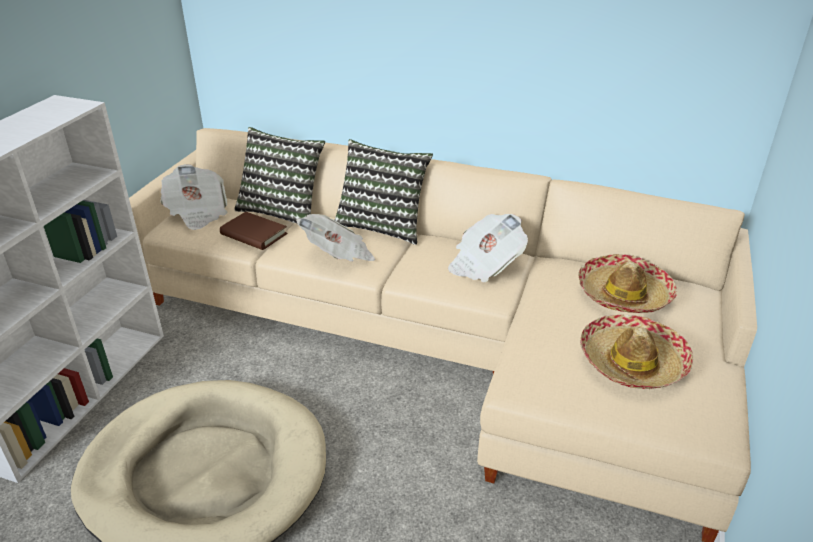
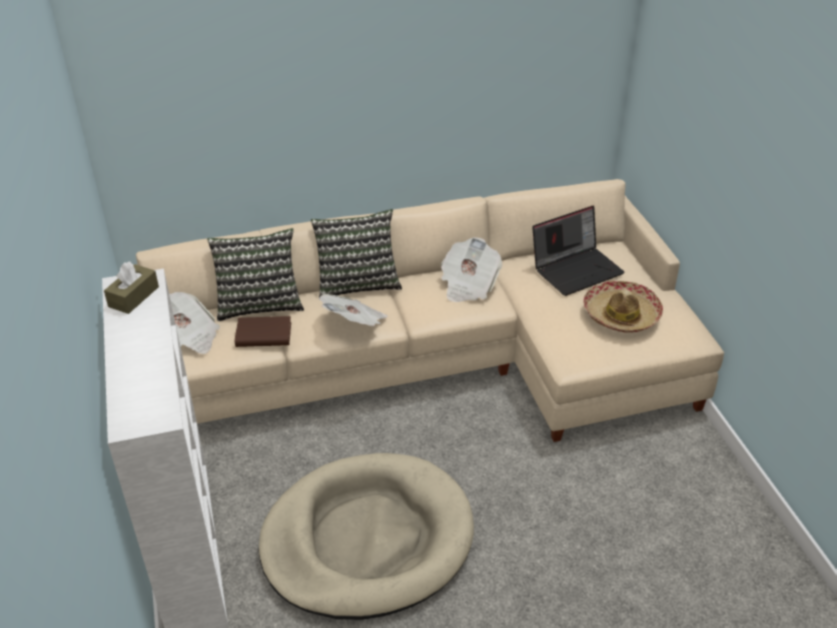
camera: 35 degrees left, 5 degrees up
(48, 112) = (133, 297): none -> brown tissue box
(624, 294) = (576, 269): hat -> laptop

